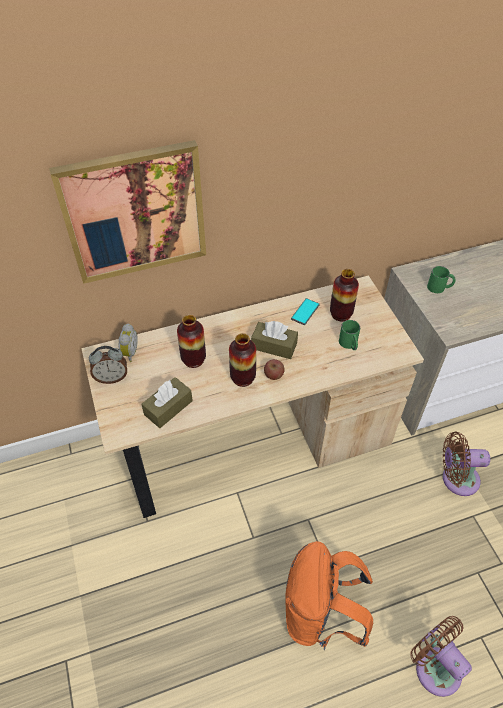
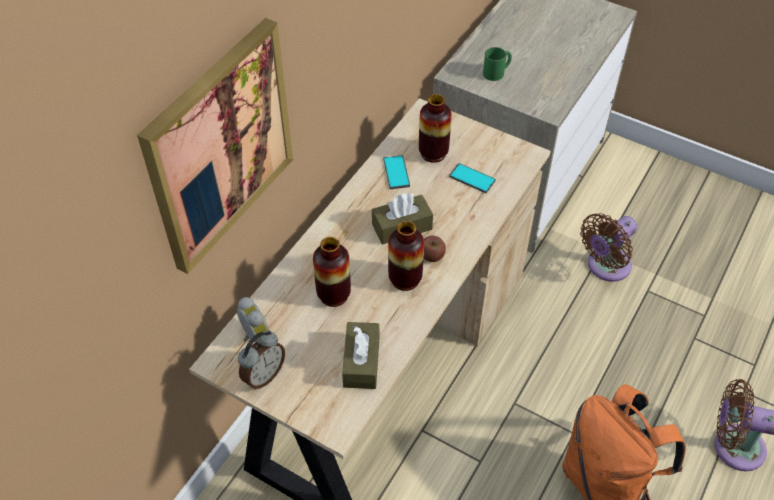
camera: 40 degrees left, 0 degrees up
(349, 344) = (472, 178): green mug -> phone

